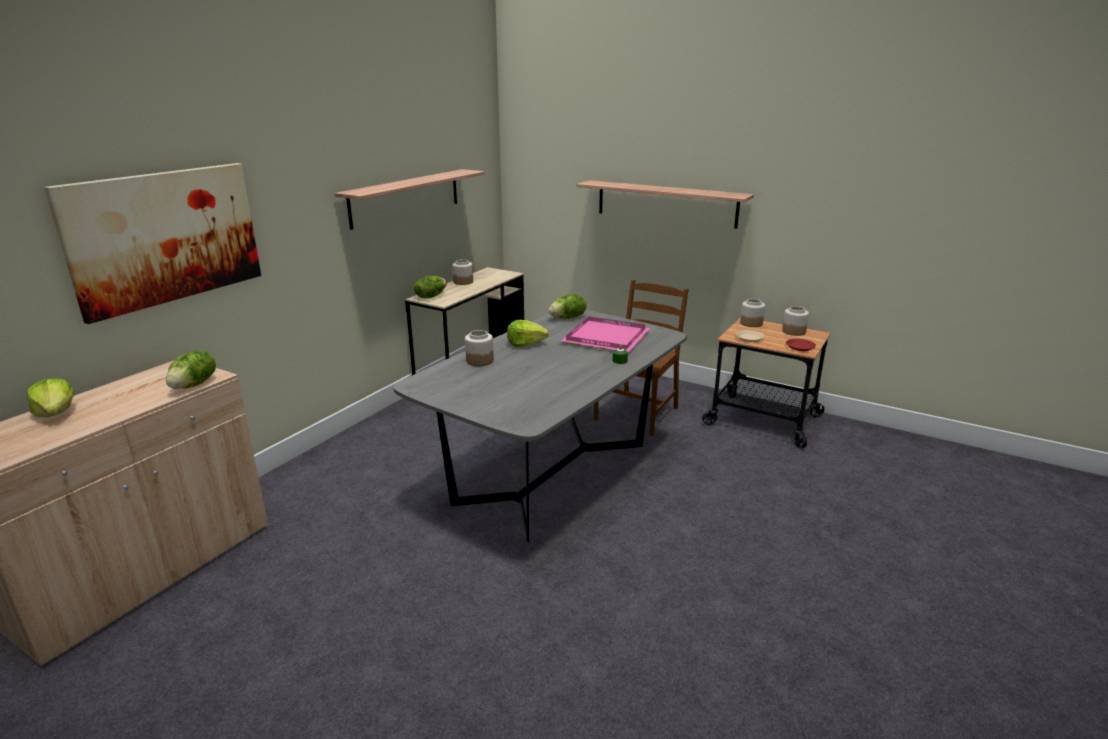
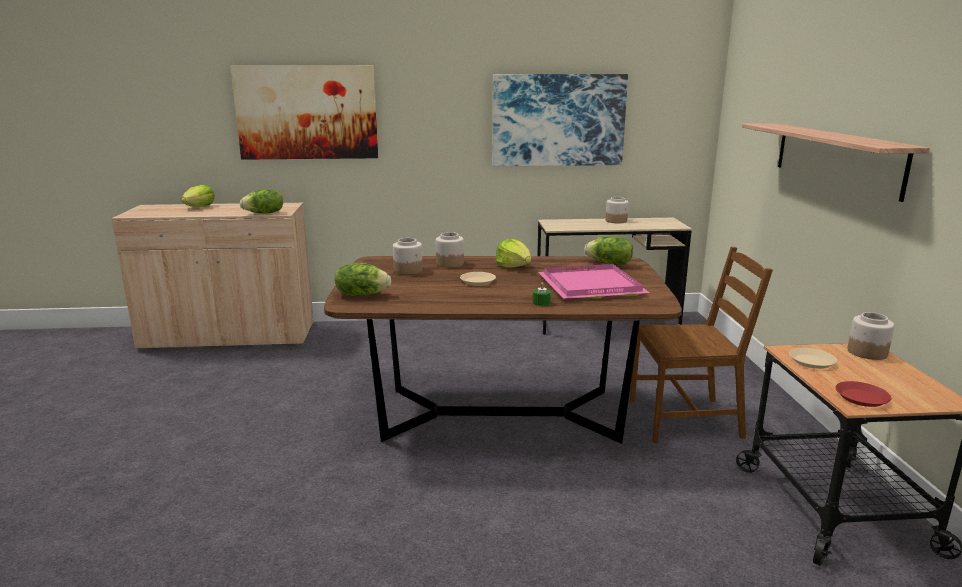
camera: 55 degrees right, 5 degrees down
(406, 197) = (558, 120): shelf -> picture
(430, 296) = (560, 222): lettuce -> lettuce (362, 294)
(542, 365) = (478, 281): none -> beige plate
(552, 474) = (500, 415): grey dining table -> brown dining table
(794, 331) = (911, 383): jar -> jar (408, 270)

